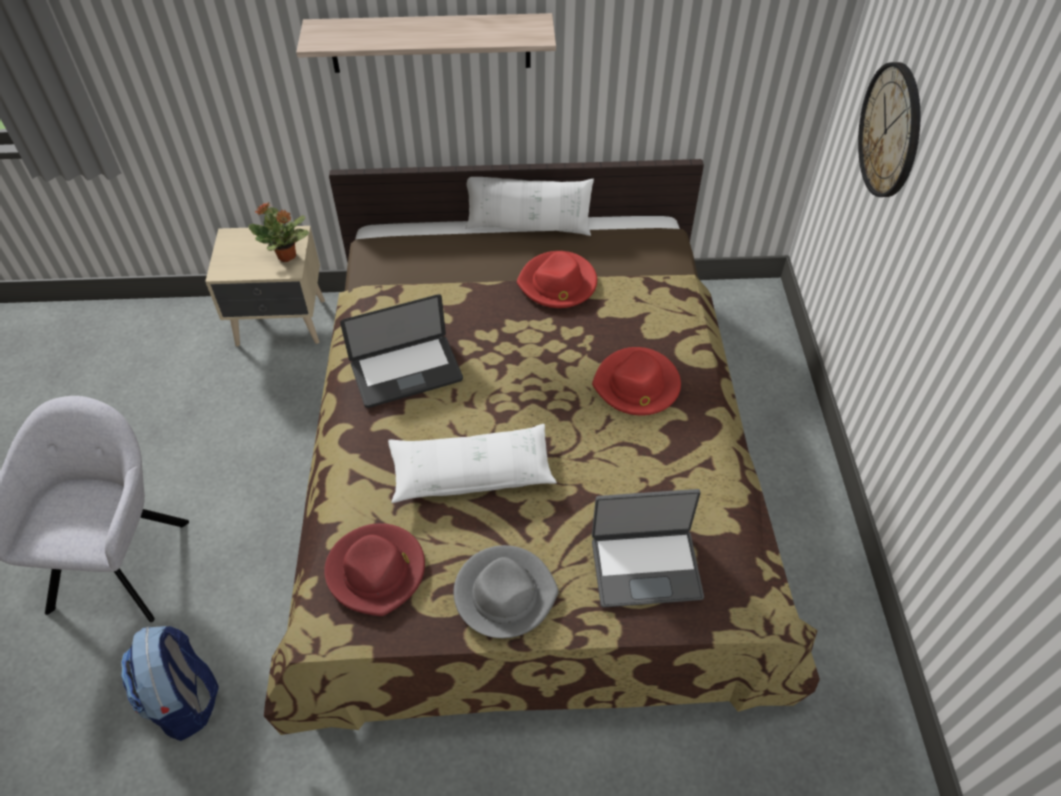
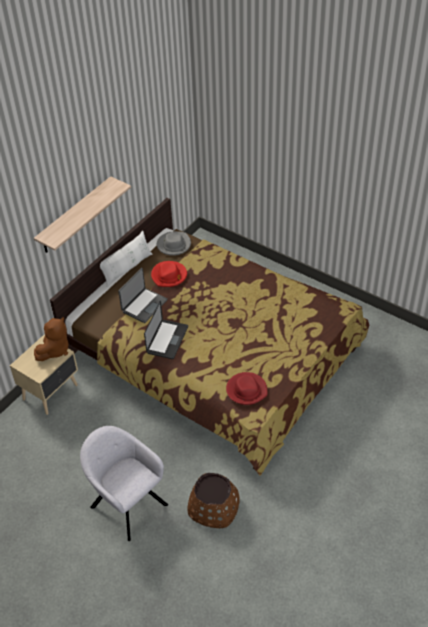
camera: 50 degrees left, 5 degrees down
(185, 700) = (213, 507): backpack -> brown planter
(287, 256) = (55, 350): potted plant -> brown plush toy
(472, 472) = (230, 345): white pillow -> none
(504, 593) = (285, 362): grey hat -> grey hat (174, 245)
(637, 385) = (237, 283): red hat -> none
(645, 566) = (307, 323): laptop -> laptop (144, 305)
(890, 130) = (243, 144): wall clock -> none

